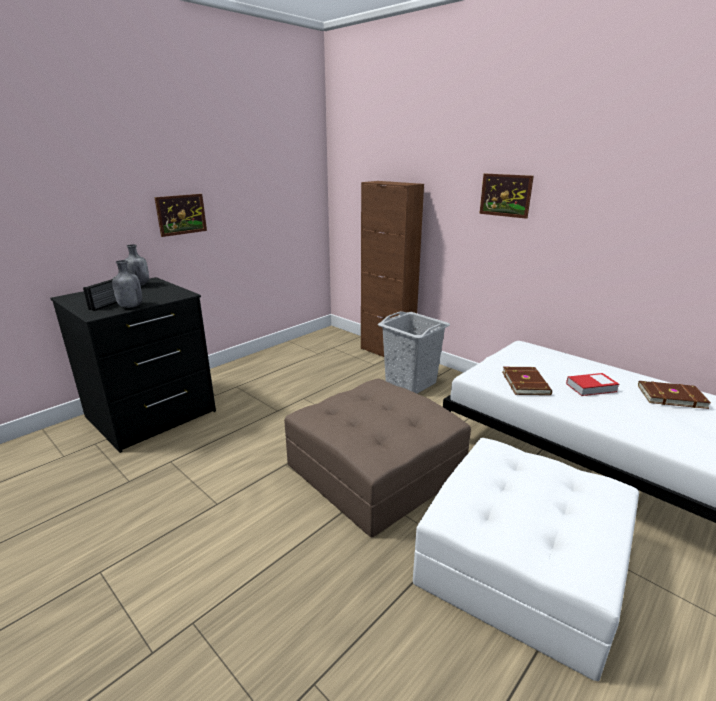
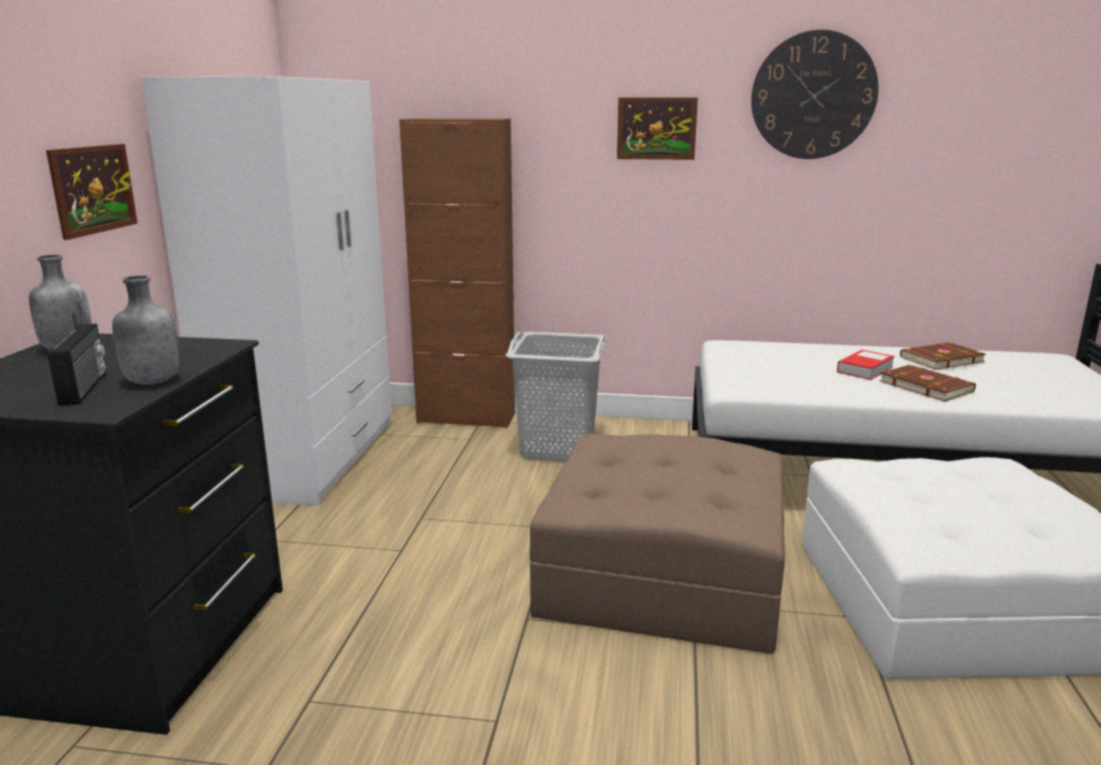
camera: 35 degrees left, 5 degrees down
(296, 353) = (309, 457): none -> white wardrobe
(526, 383) = (799, 381): brown book -> brown book (926, 386)
(617, 178) = (813, 95): none -> wall clock

